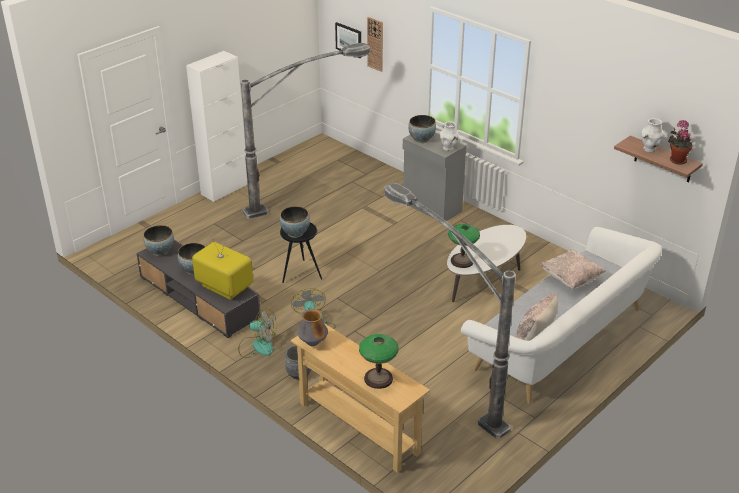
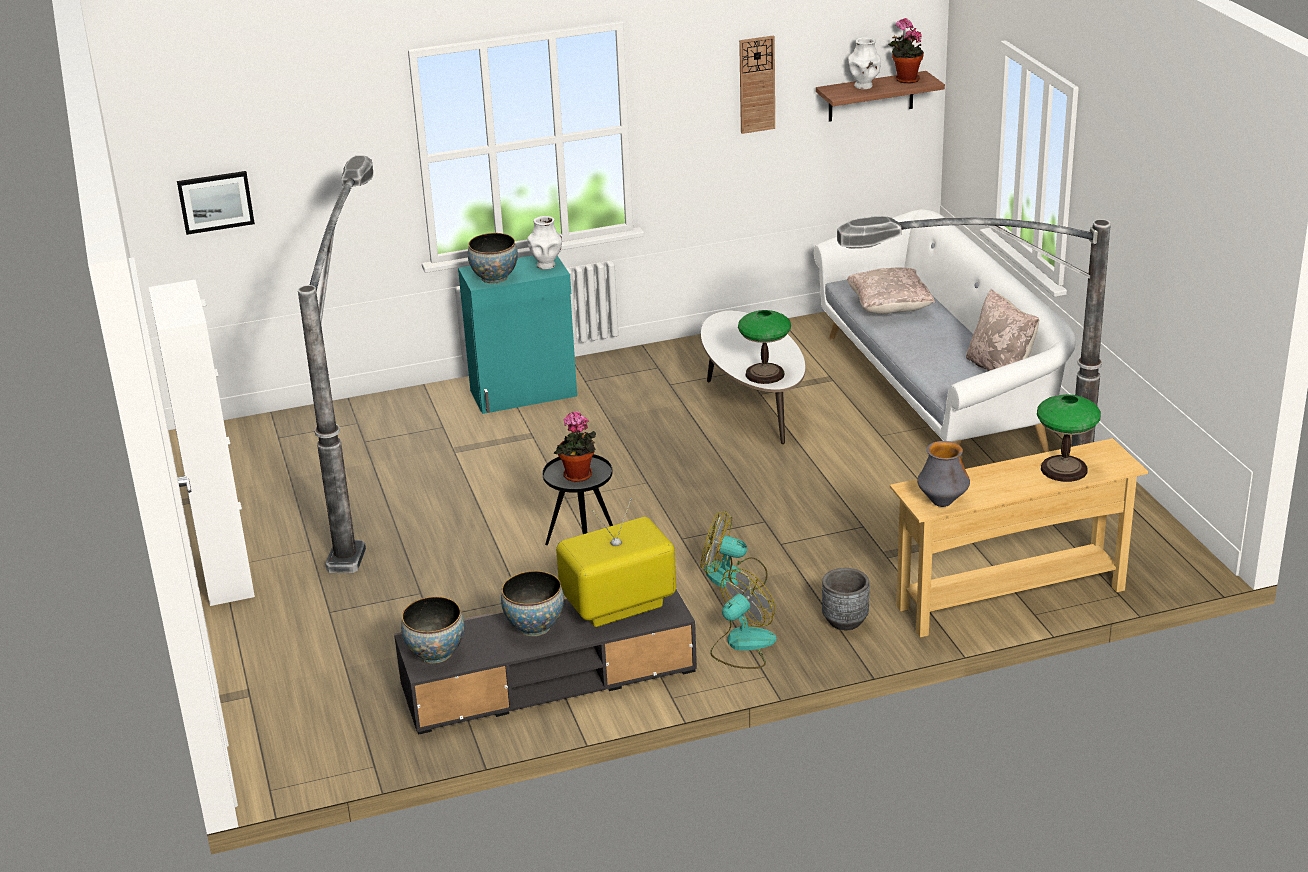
camera: 60 degrees left, 5 degrees down
(295, 233) = (578, 477): bowl -> potted plant
(375, 44) = (287, 179): wall clock -> wall clock (757, 84)
(431, 207) = (524, 393): grey cabinet -> turquoise cabinet

